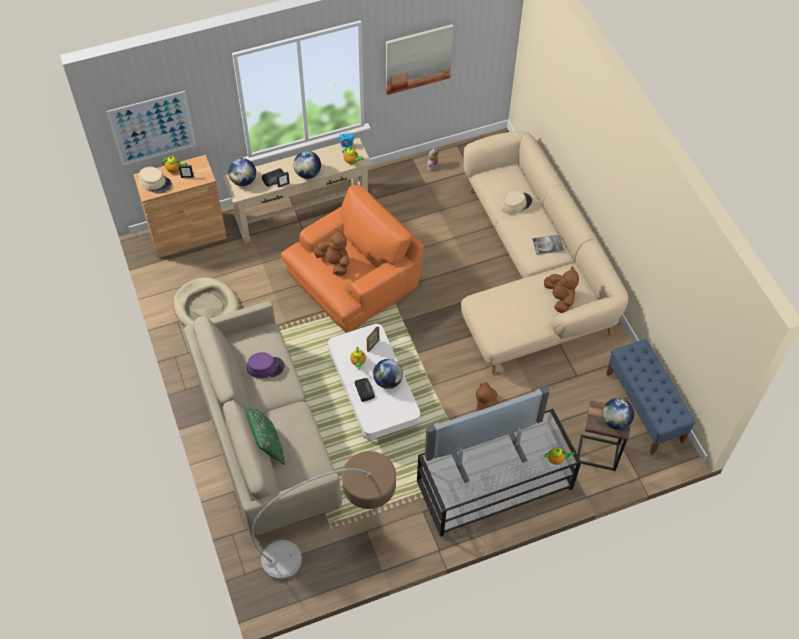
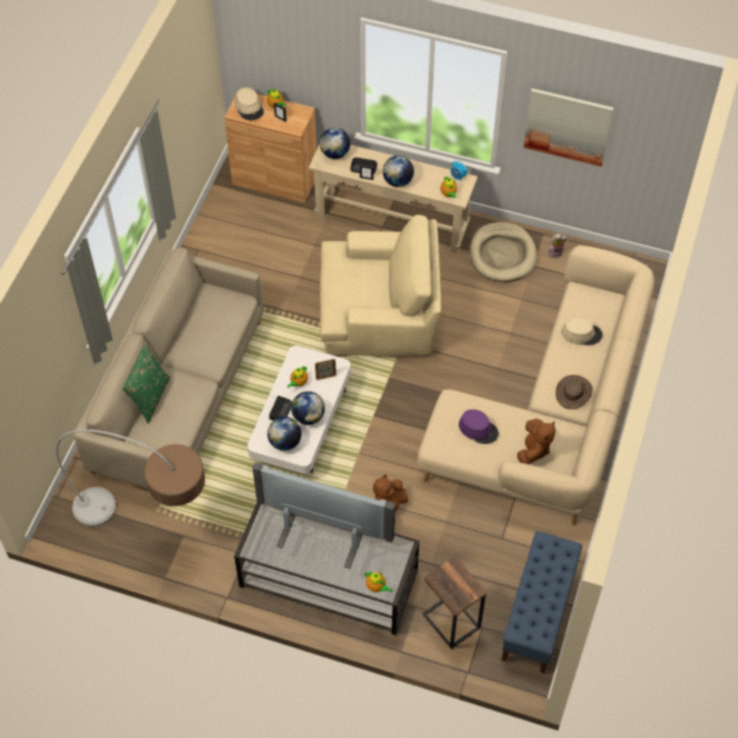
camera: 40 degrees right, 0 degrees up
(152, 128) = (267, 53): picture -> none
(206, 307) = (231, 253): beige dog bed -> beige dog bed (502, 254)
(265, 367) = (210, 331): purple hat -> purple hat (478, 429)
(334, 263) = (356, 280): brown plush toy -> none
(353, 280) = (379, 311): orange armchair -> beige armchair
(547, 245) = (573, 392): book -> brown hat
(615, 421) = (458, 591): globe -> globe (285, 442)

